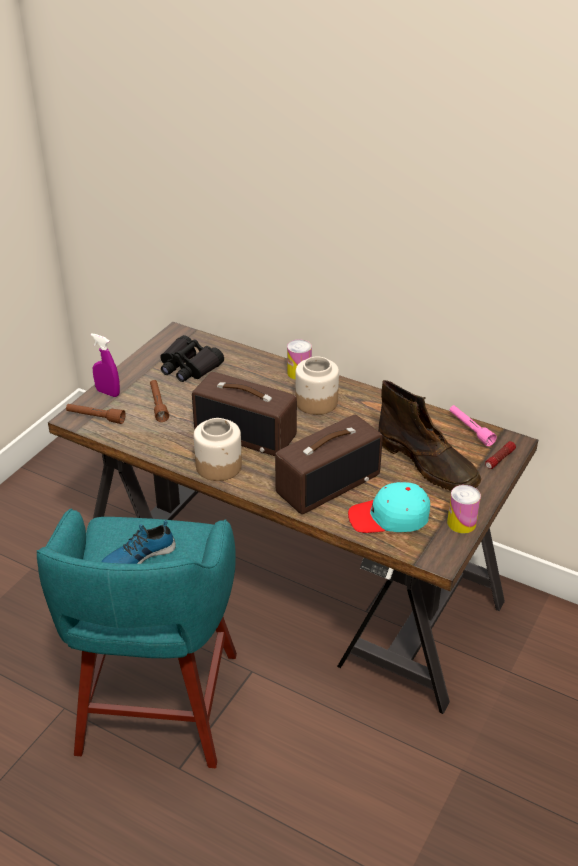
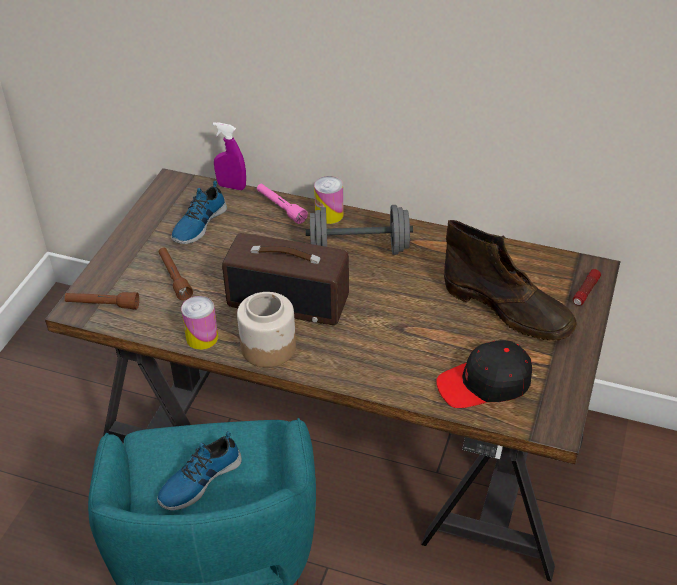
camera: 10 degrees left, 5 degrees up
(108, 393) = (109, 270): purple spray bottle -> purple spray bottle (231, 186)
(189, 367) = (198, 224): black binoculars -> shoe
(316, 402) = (359, 249): jar -> grey dumbbell
(328, 483) = (402, 350): radio -> none
(389, 517) = (484, 384): turquoise cap -> black cap
(461, 523) = (567, 378): can -> can (202, 338)
(470, 429) = (542, 259): pink flashlight -> pink flashlight (280, 207)

